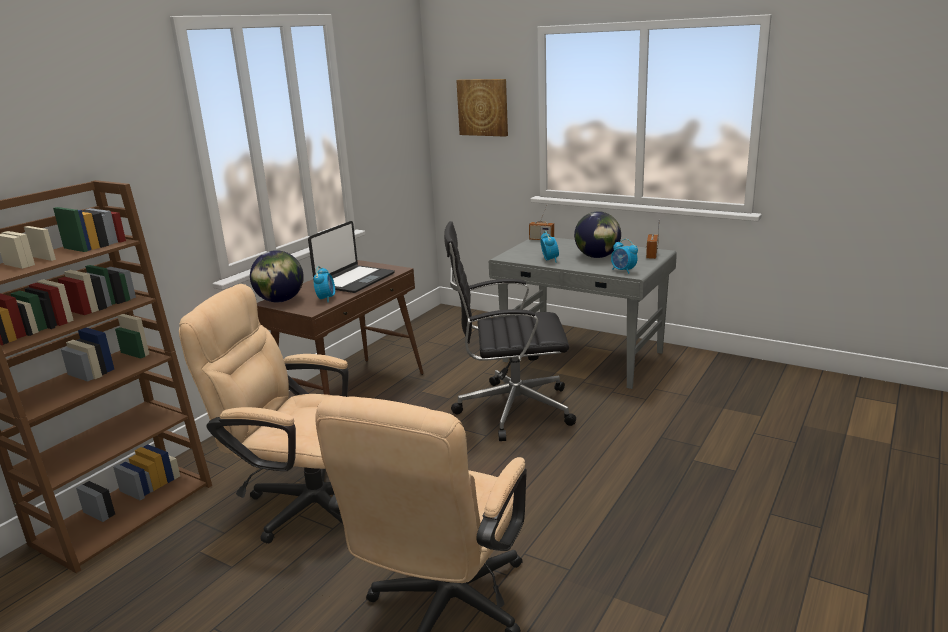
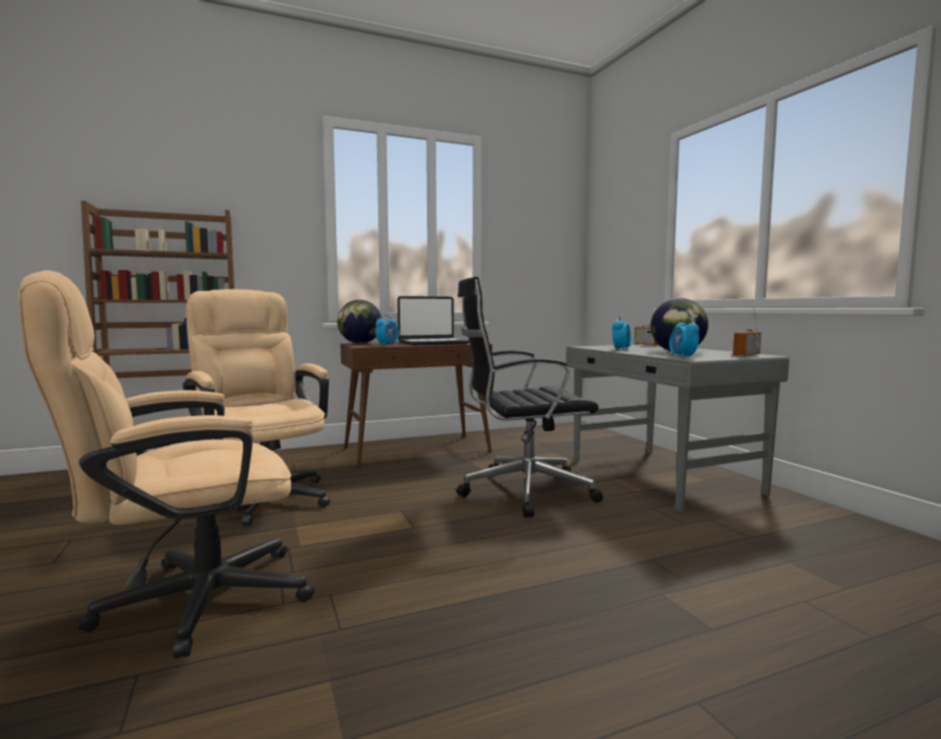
camera: 35 degrees right, 15 degrees down
(483, 107) = (625, 225): picture -> none
(511, 409) = (523, 491): black office chair -> black office chair turned 45 degrees counterclockwise

